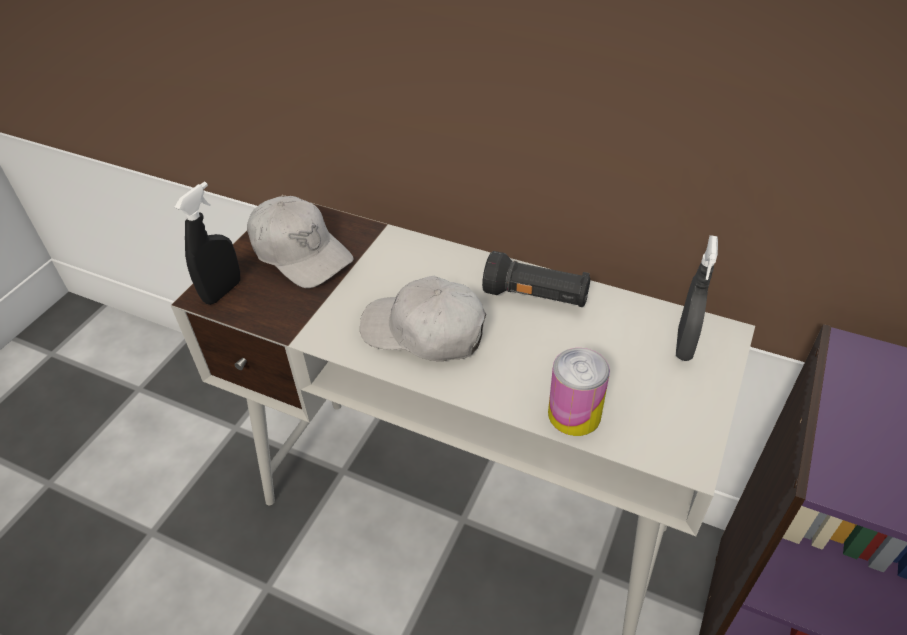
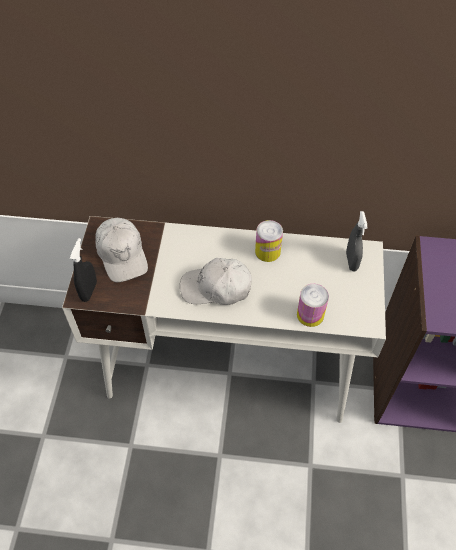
camera: 20 degrees left, 10 degrees up
(300, 253) = (122, 254): white cap -> white cap turned 45 degrees clockwise
(536, 297) = (267, 251): black flashlight -> can

